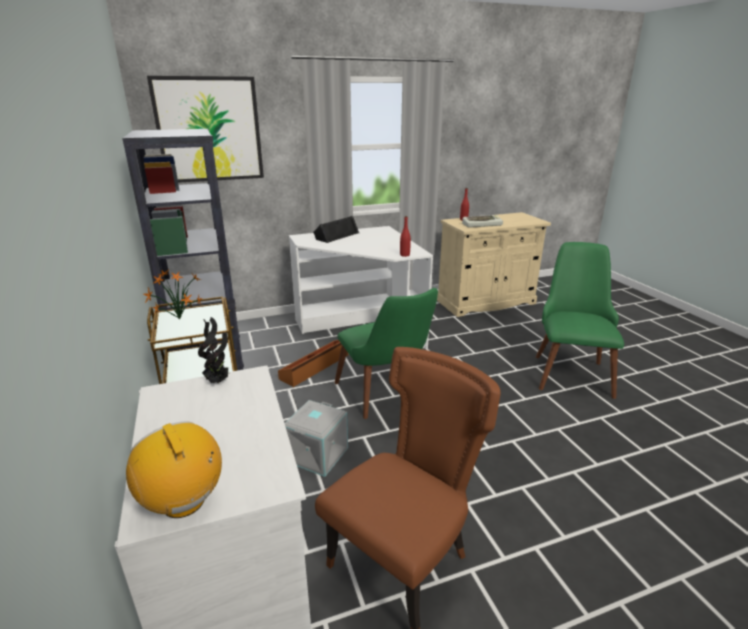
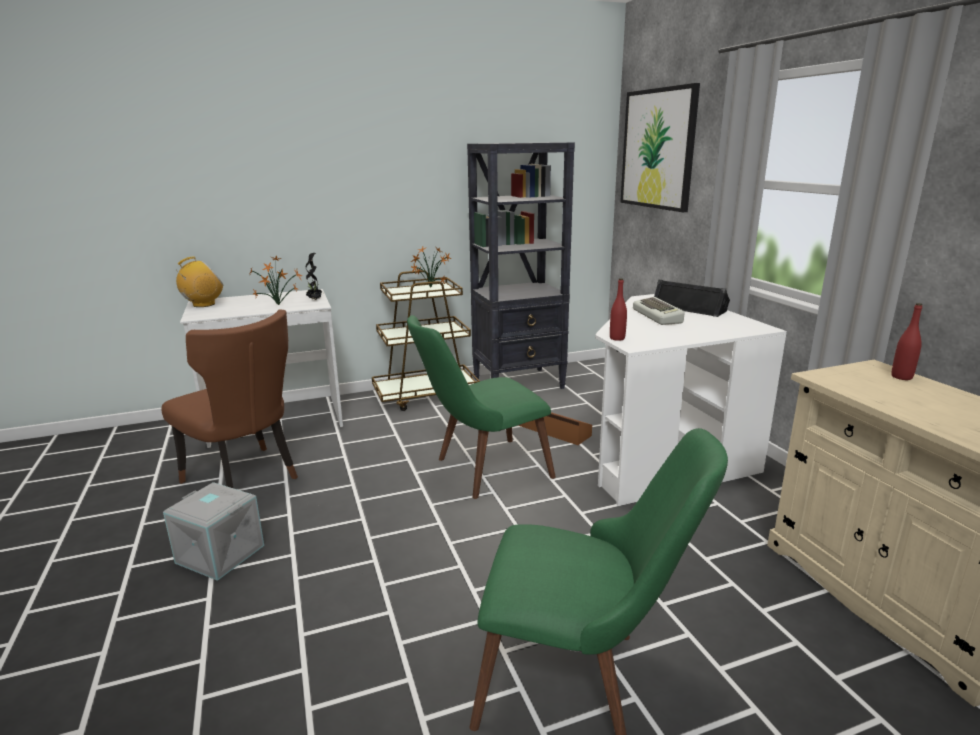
camera: 90 degrees right, 5 degrees down
(238, 407) = (279, 305): none -> potted plant
(318, 455) = (386, 438): grey storage box -> grey storage box (218, 555)
(482, 224) = (878, 391): keyboard -> keyboard (658, 316)

